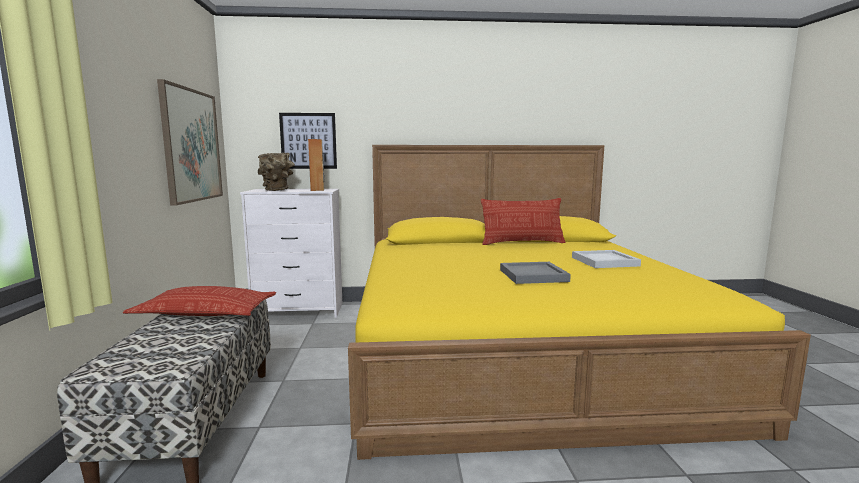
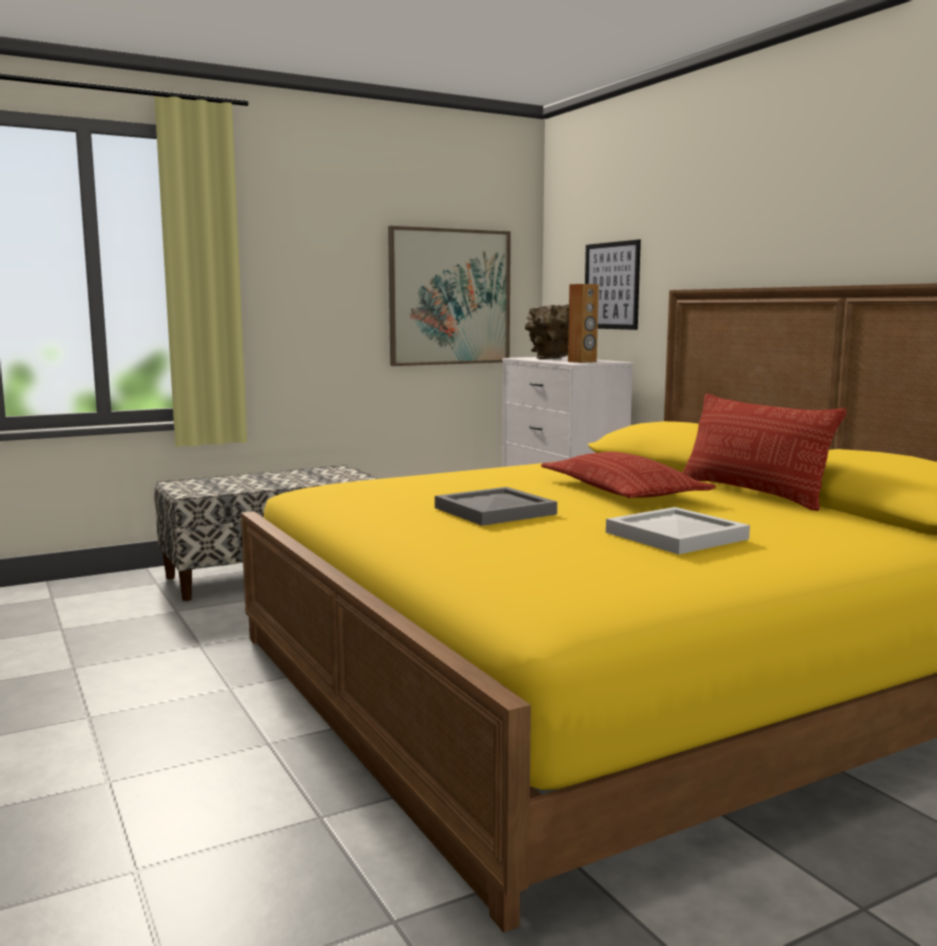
camera: 65 degrees right, 0 degrees up
(206, 312) = (316, 475): pillow -> pillow (622, 491)

